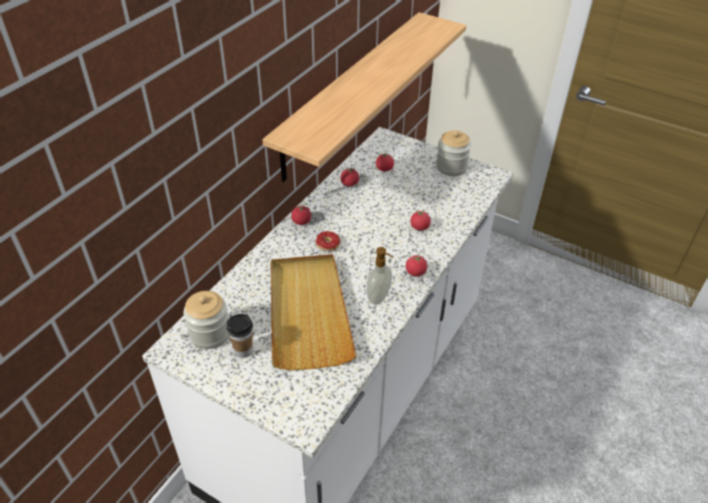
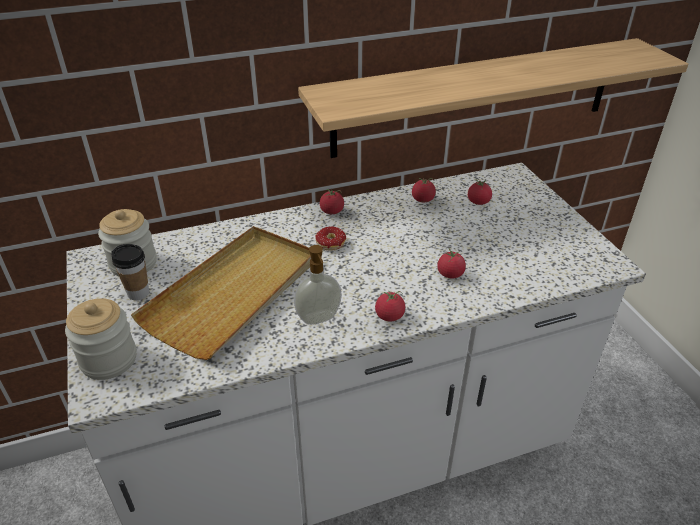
camera: 40 degrees right, 5 degrees down
(451, 167) = (563, 233): jar -> jar (109, 359)

